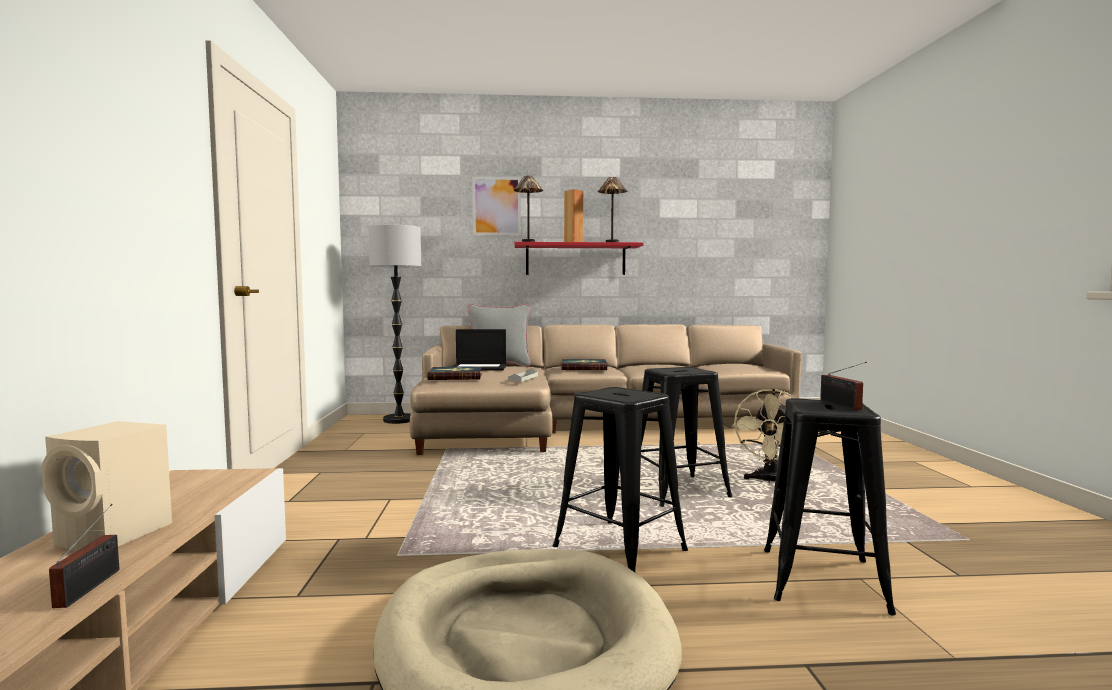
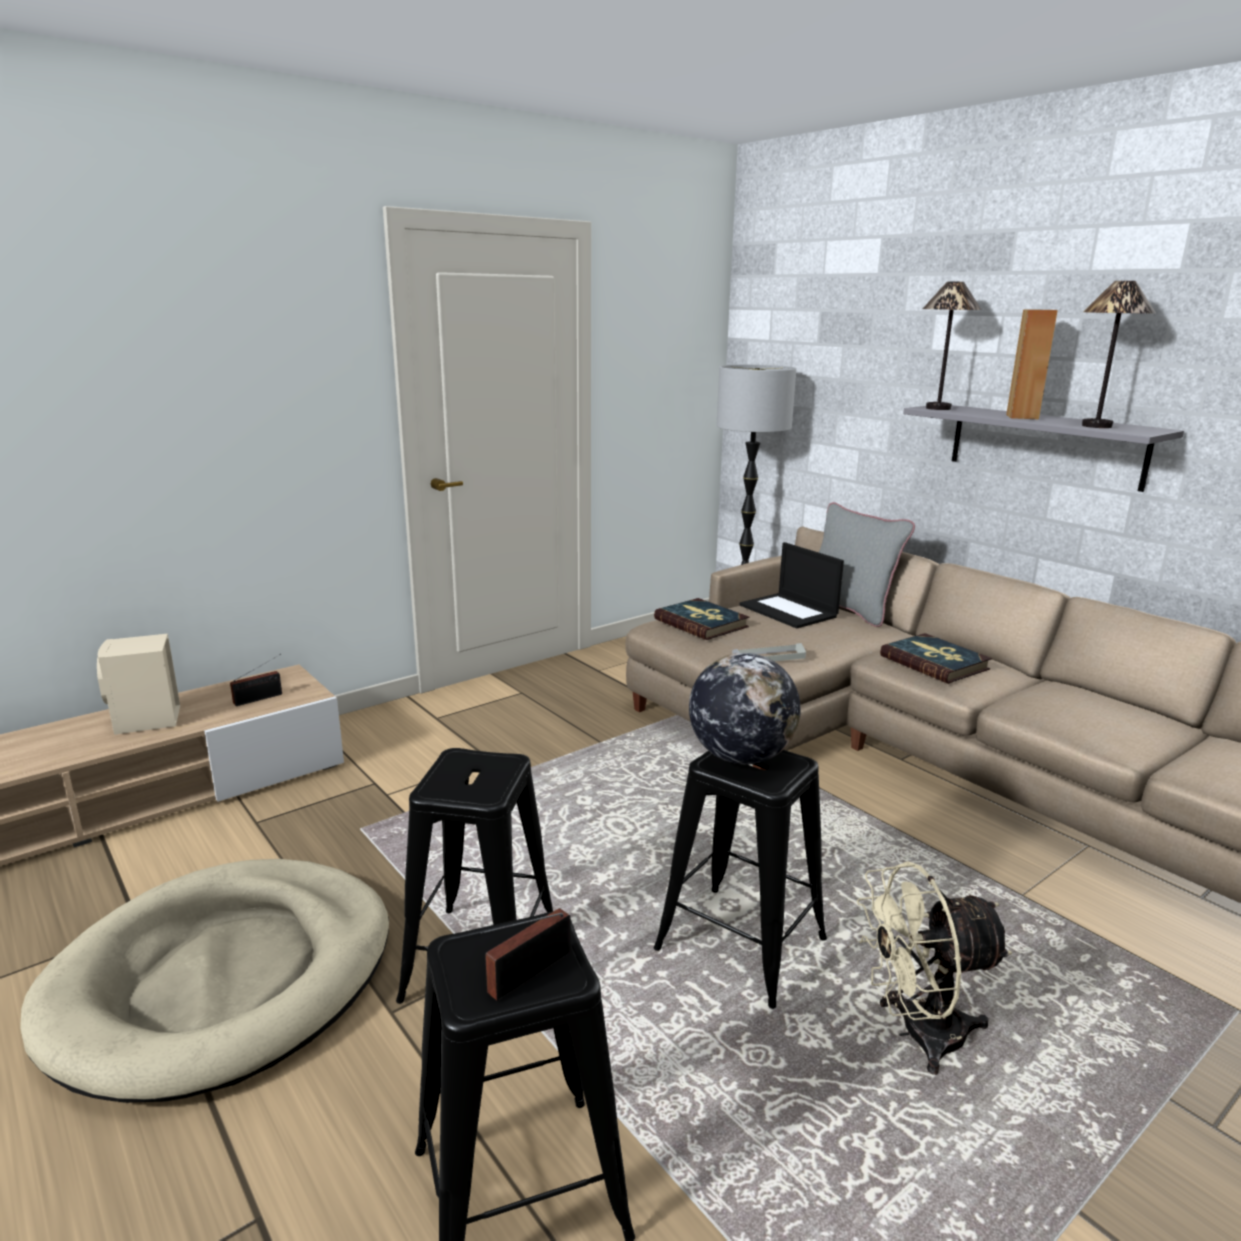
camera: 55 degrees right, 15 degrees up
(92, 586) = (59, 760): radio -> radio (261, 698)
(496, 206) = (923, 331): picture -> none
(575, 259) = (1045, 445): red shelf -> grey shelf
(672, 370) = (740, 757): none -> globe

